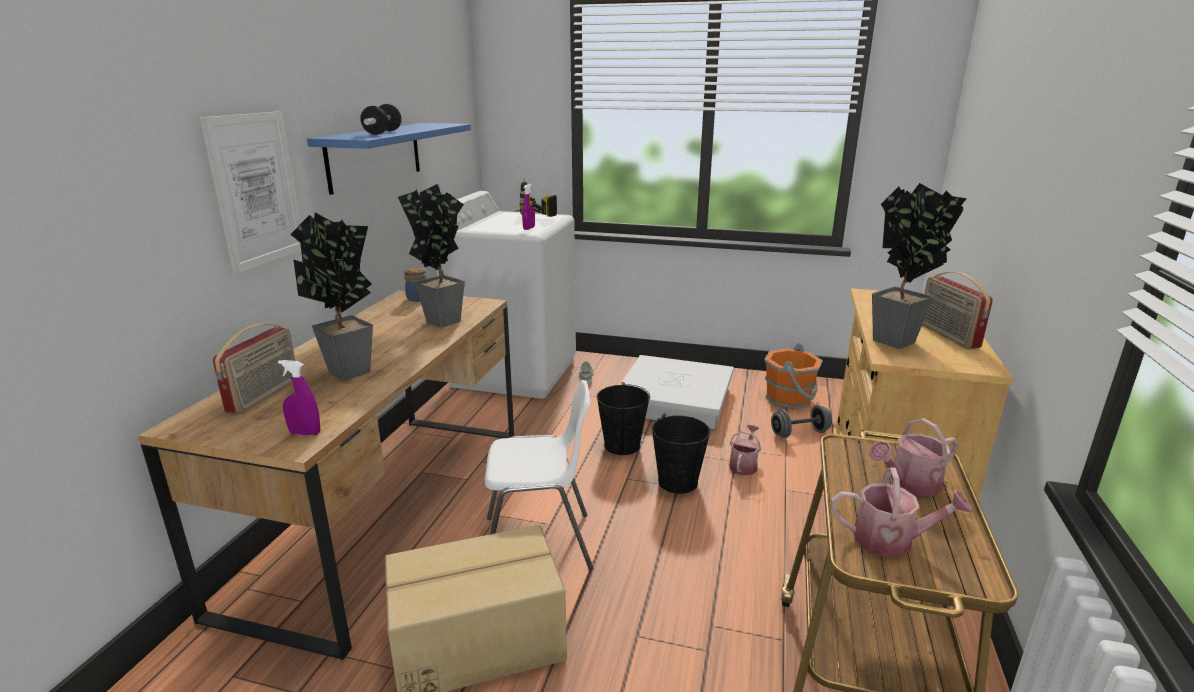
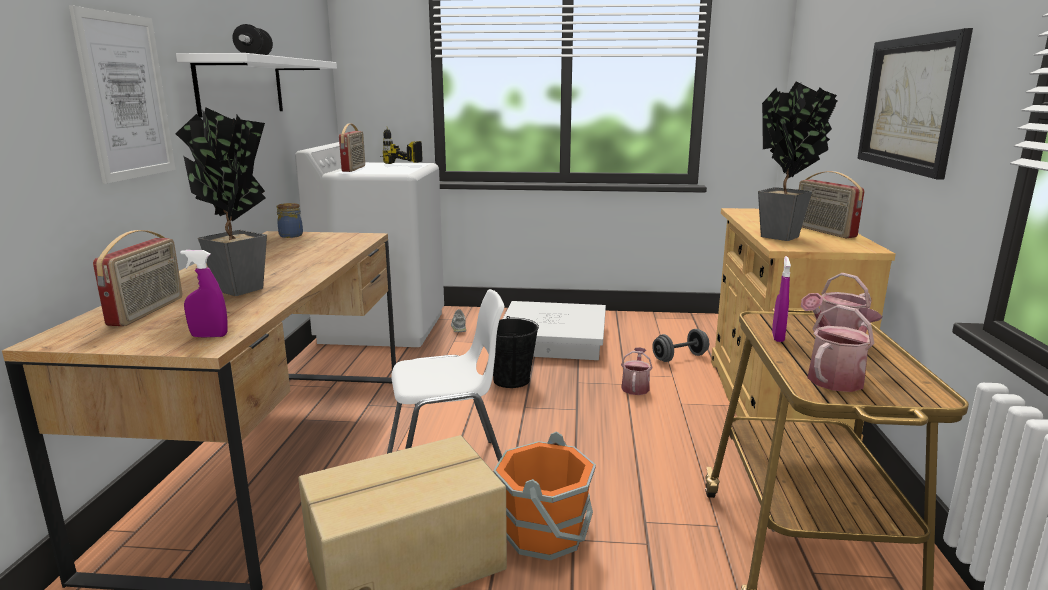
camera: 10 degrees left, 5 degrees down
(375, 156) = (241, 86): blue shelf -> white shelf
(442, 319) = (325, 248): potted plant -> none
(489, 223) = (354, 169): none -> radio
(529, 228) = (398, 171): purple spray bottle -> purple spray bottle (778, 337)
(678, 481) = (576, 405): black bucket -> none
(789, 398) = (662, 331): orange bucket -> orange bucket (546, 533)
(891, 540) = (839, 377): watering can -> watering can turned 45 degrees counterclockwise
(1048, 215) = (910, 103): none -> picture

